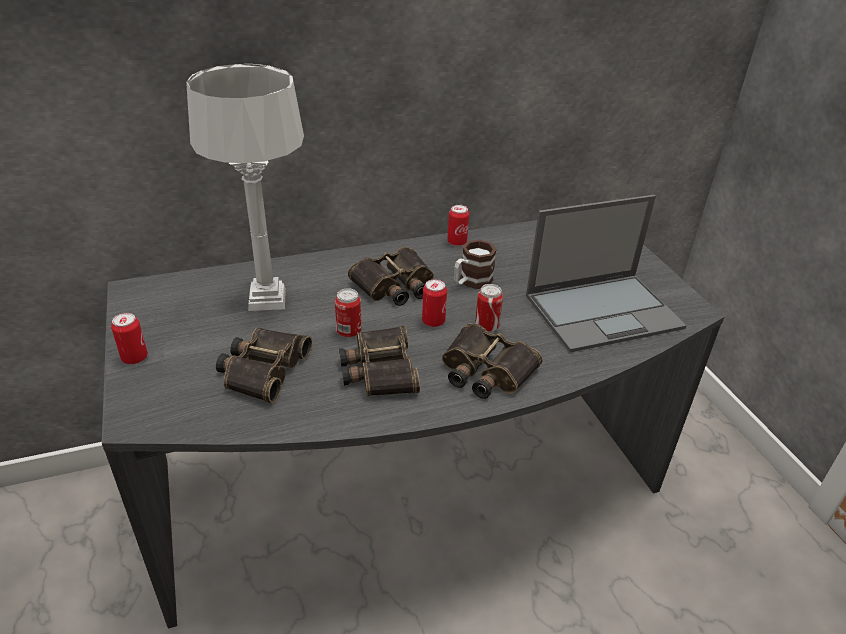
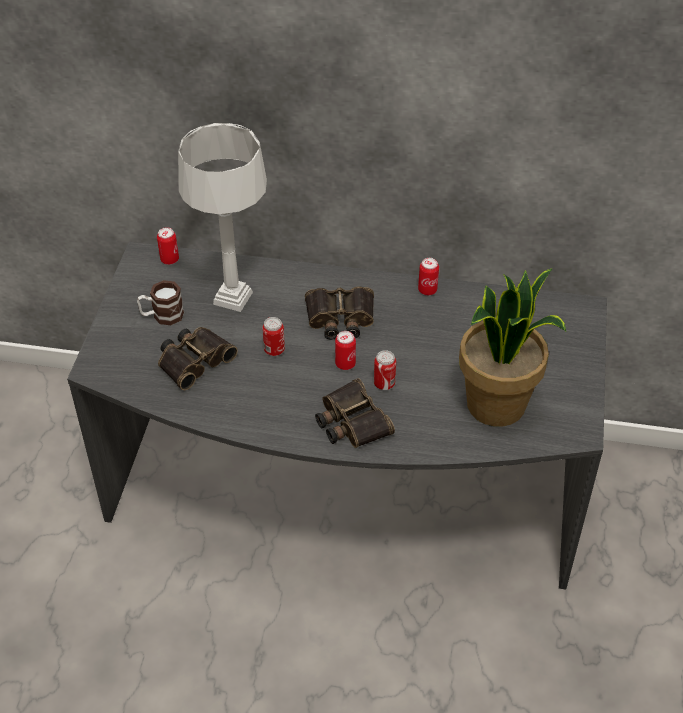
camera: 30 degrees right, 10 degrees up
(134, 358) = (115, 319): can -> can (169, 259)
(378, 370) = (273, 391): binoculars -> none
(471, 282) = (406, 336): mug -> mug (162, 316)
(604, 311) = (497, 405): laptop -> potted plant

